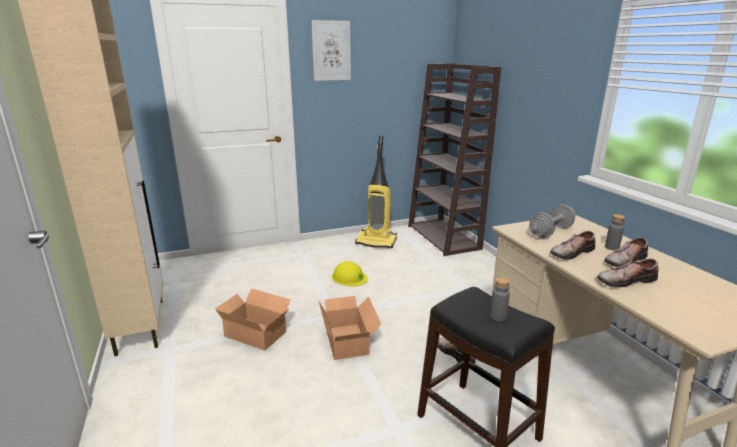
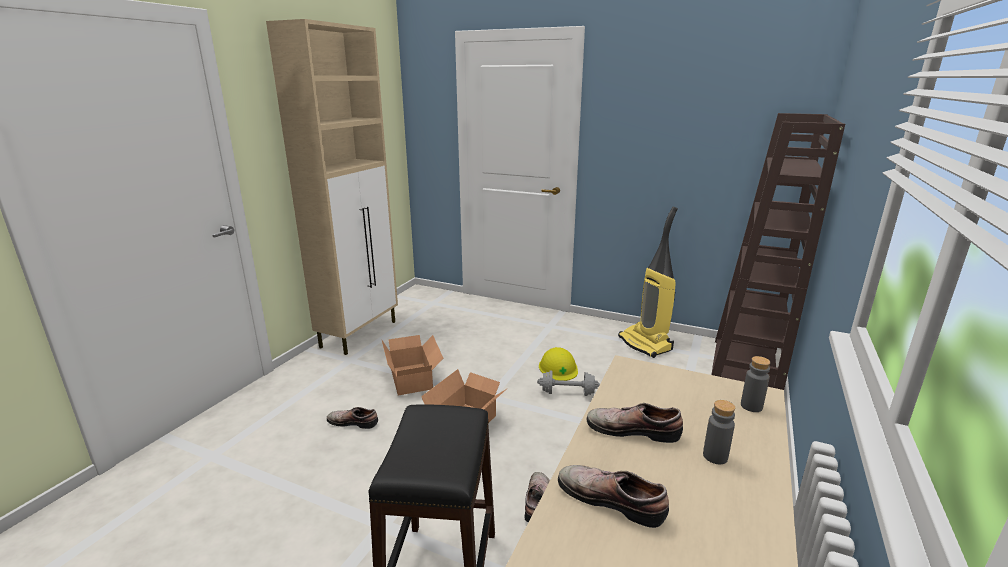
camera: 45 degrees right, 0 degrees up
(331, 51) = (633, 91): picture -> none
(498, 316) = (431, 448): grey bottle -> grey bottle (751, 406)
(550, 232) = (675, 394): grey dumbbell -> grey dumbbell (567, 393)
(623, 260) = (684, 479): shoe -> shoe (354, 421)

